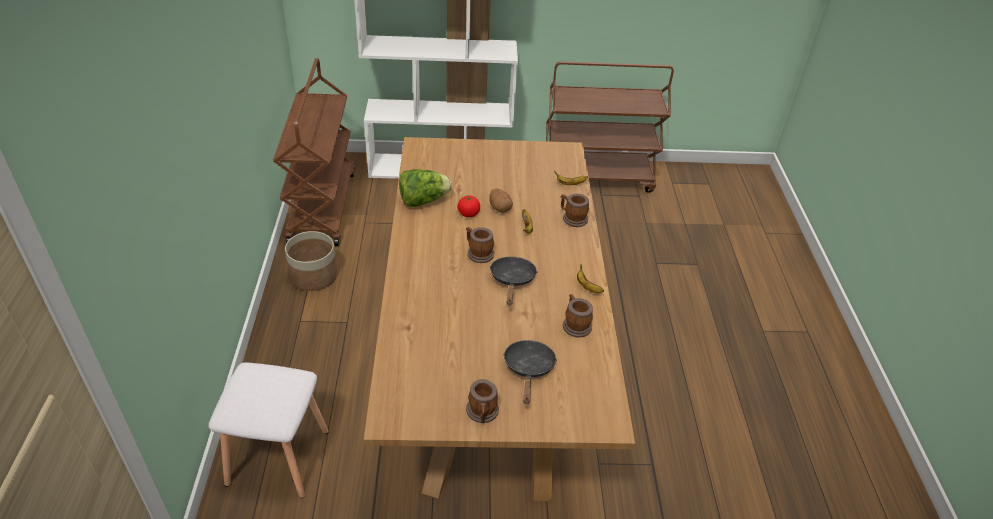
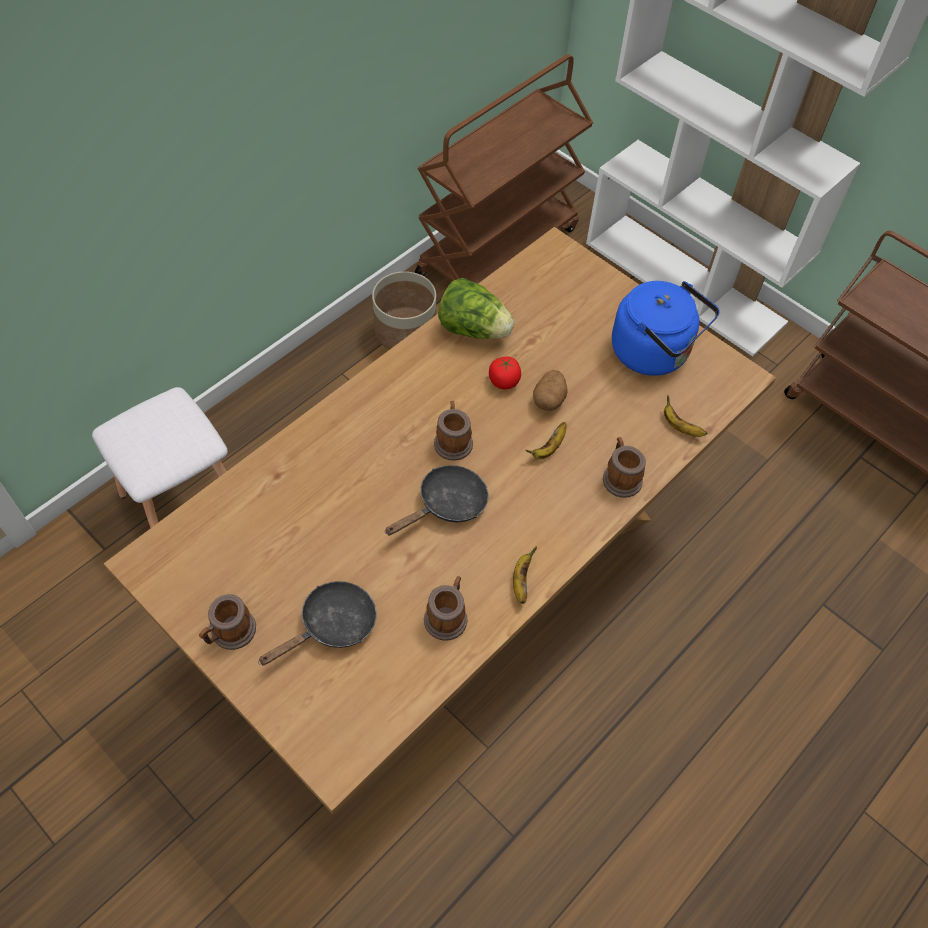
camera: 45 degrees right, 15 degrees up
(521, 162) = (654, 353): none -> blue kettle

